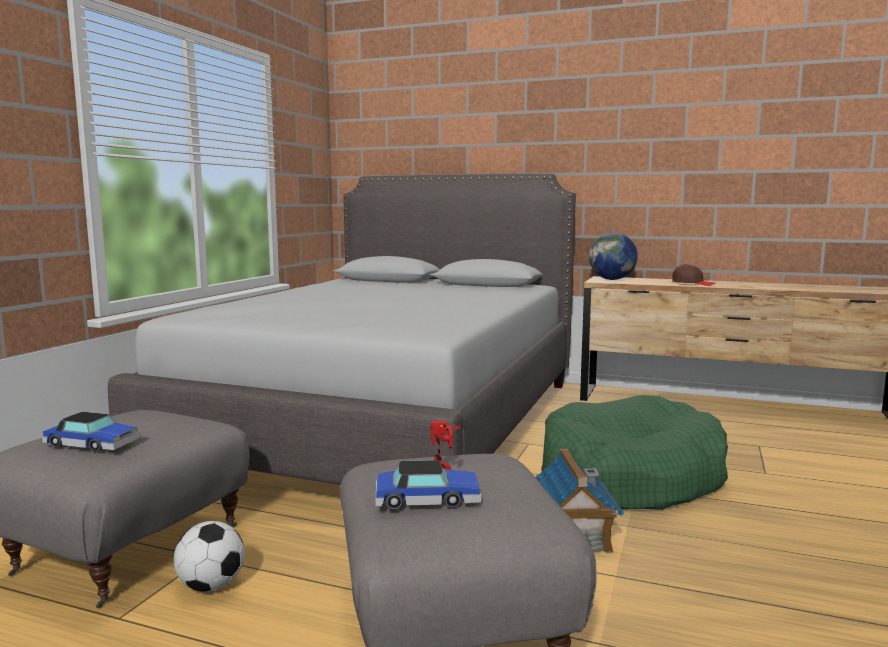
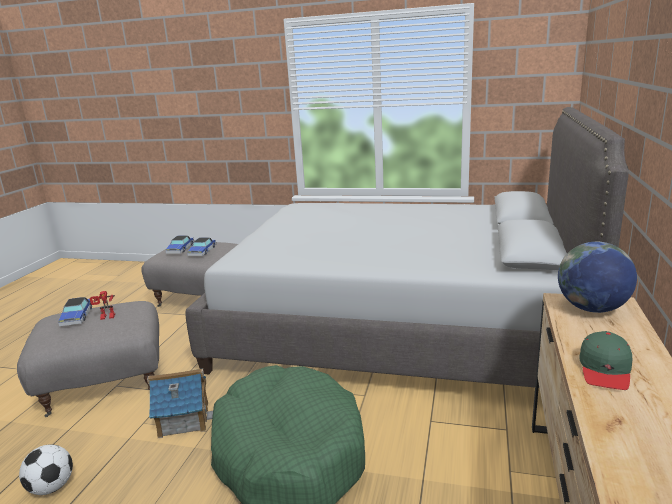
camera: 85 degrees right, 10 degrees up
(147, 426) = (202, 251): none -> toy car
(211, 586) = (166, 322): football -> football (52, 487)
(692, 283) = (605, 369): brown cap -> green cap

